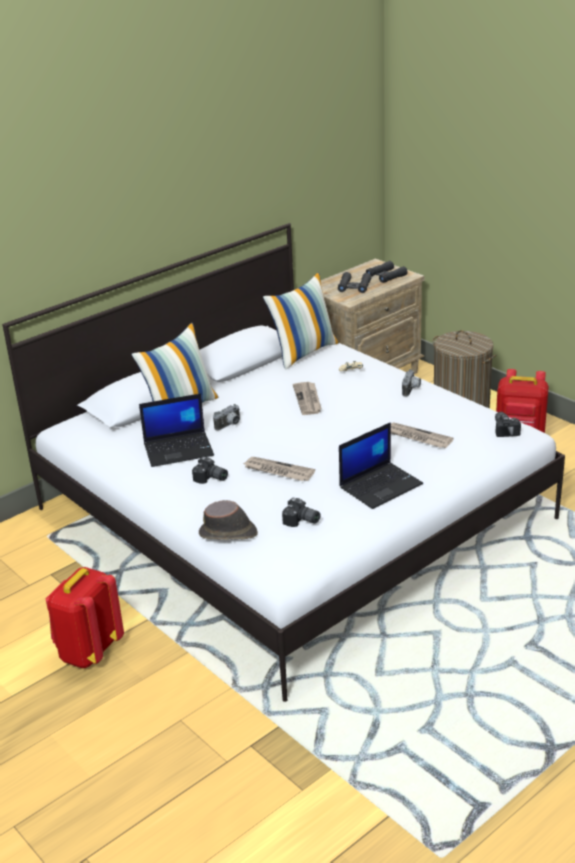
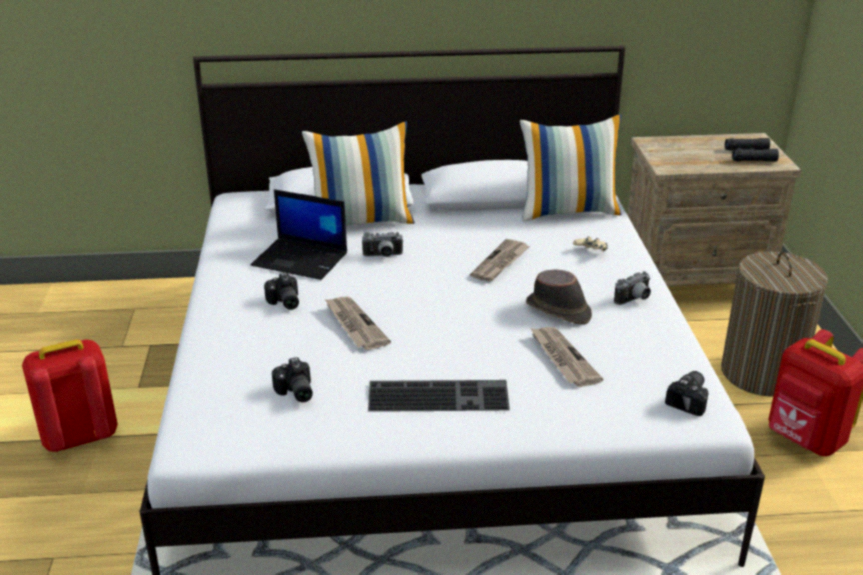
camera: 35 degrees right, 0 degrees up
(228, 533) = (212, 368): brown hat -> brown hat (558, 310)
(354, 287) = (693, 155): black binoculars -> none
(381, 485) = (440, 395): laptop -> keyboard

